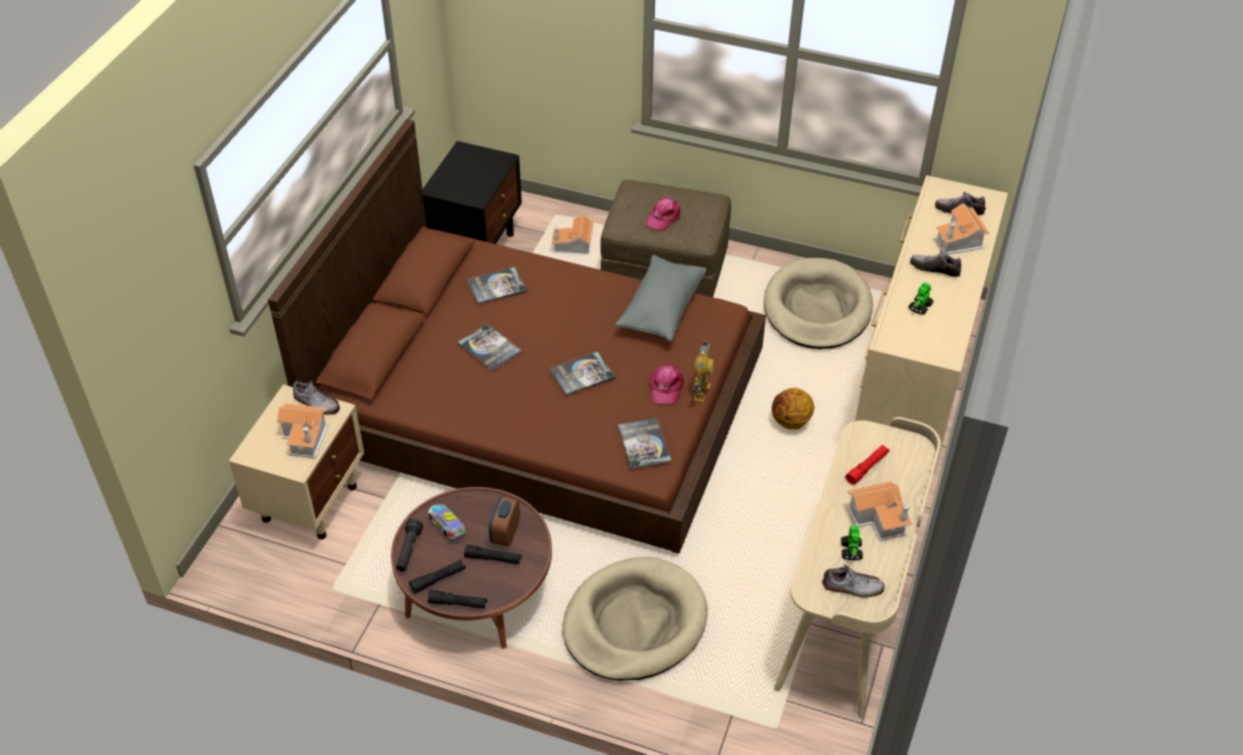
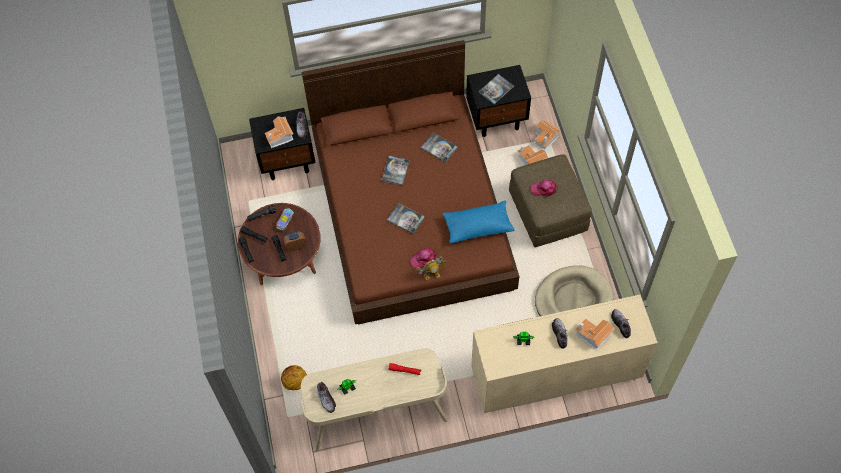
camera: 60 degrees right, 15 degrees up
(310, 501) = (288, 161): beige nightstand -> black nightstand
(634, 623) = (307, 328): beige dog bed -> none
(644, 444) = (379, 270): book -> book (496, 89)
(661, 308) = (478, 226): grey pillow -> blue pillow
(790, 422) = (478, 329): basketball -> basketball (295, 382)
(879, 518) = (375, 391): toy house -> toy house (546, 138)

